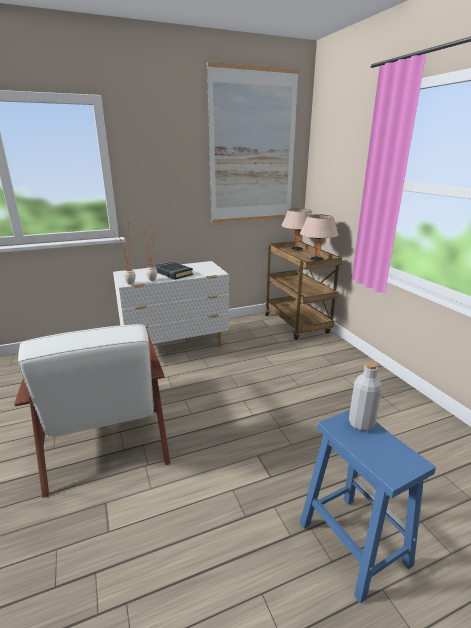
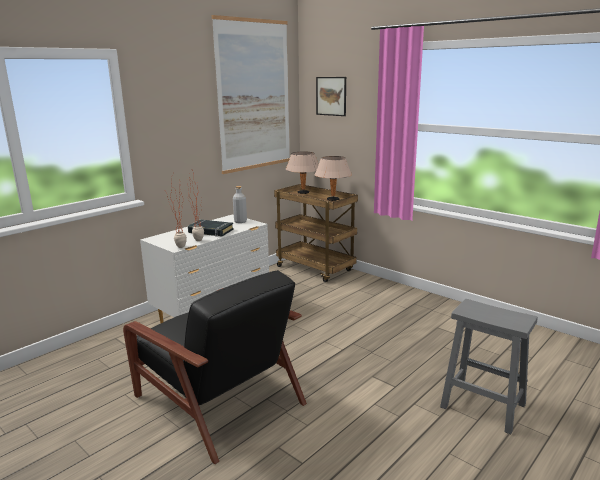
camera: 25 degrees left, 5 degrees down
(105, 429) = (216, 398): white armchair -> black armchair
(333, 151) = (331, 96): none -> picture
(351, 542) = (481, 405): blue stool -> grey stool
(361, 424) = (478, 306): grey bottle -> grey bottle (240, 221)

